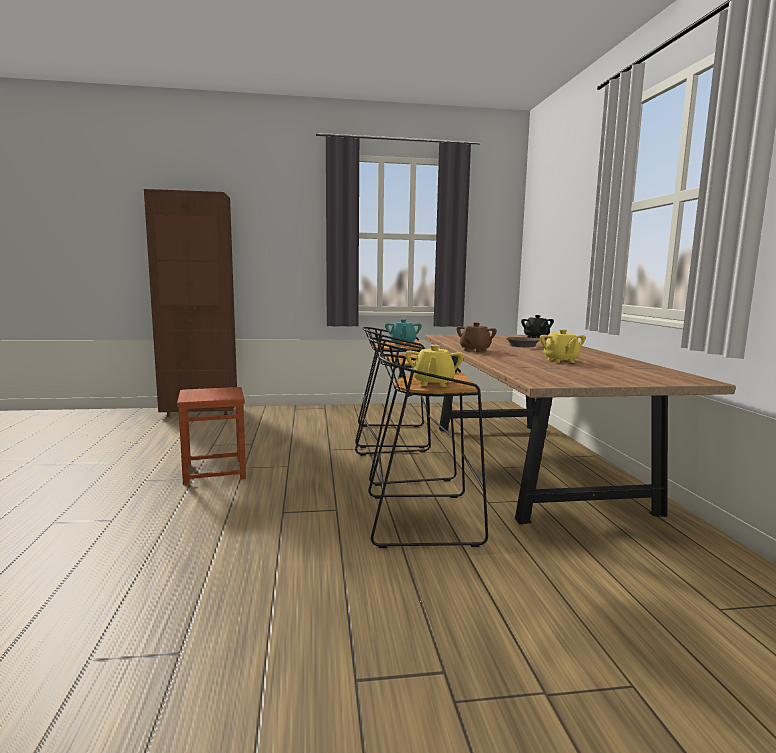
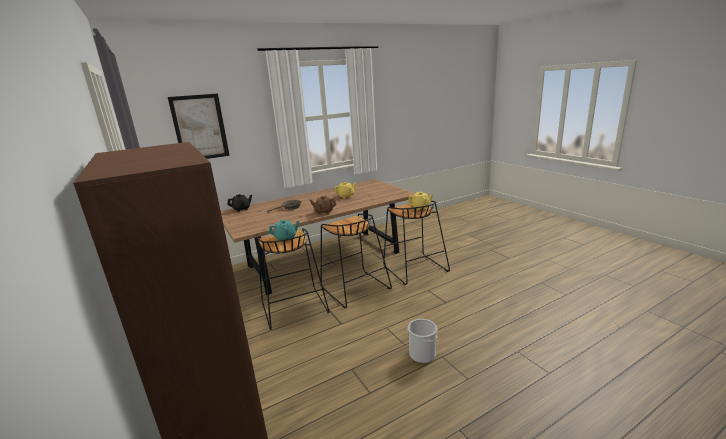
camera: 110 degrees left, 10 degrees up
(215, 471) = (422, 354): brown stool -> bucket
(556, 219) = (200, 127): none -> picture

